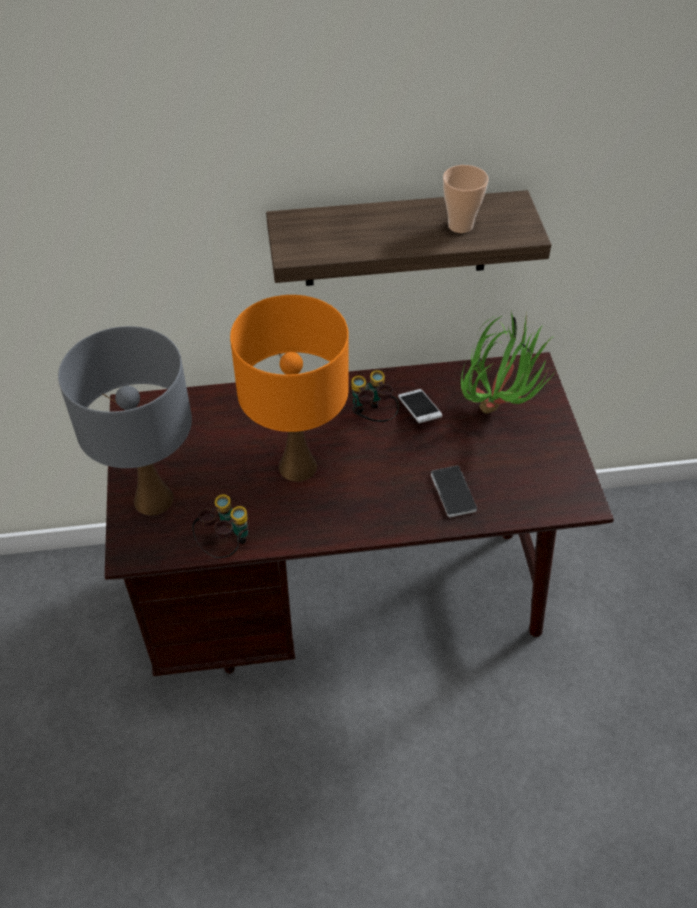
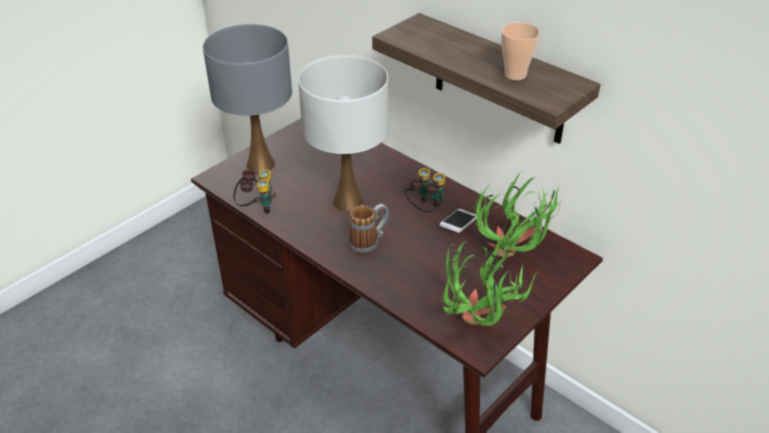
camera: 50 degrees right, 10 degrees down
(298, 466) = (348, 201): orange table lamp -> white table lamp
(375, 489) = (369, 242): none -> mug
(453, 492) = (408, 278): phone -> none
(561, 489) = (477, 330): none -> potted plant

